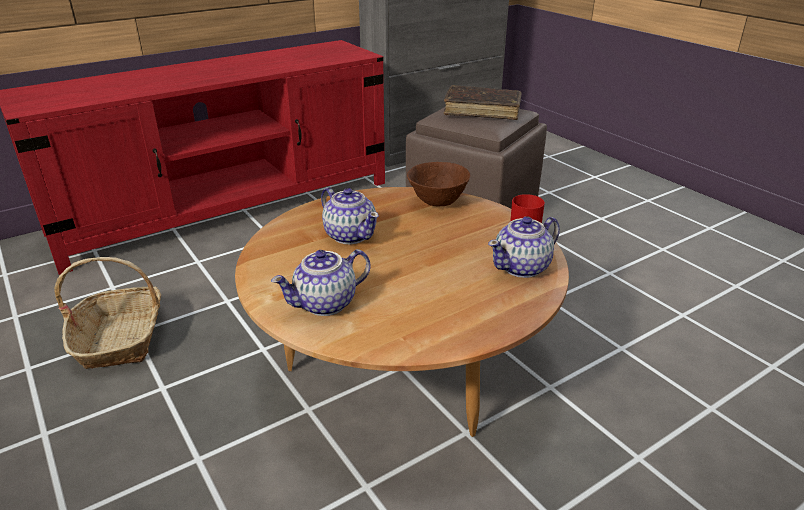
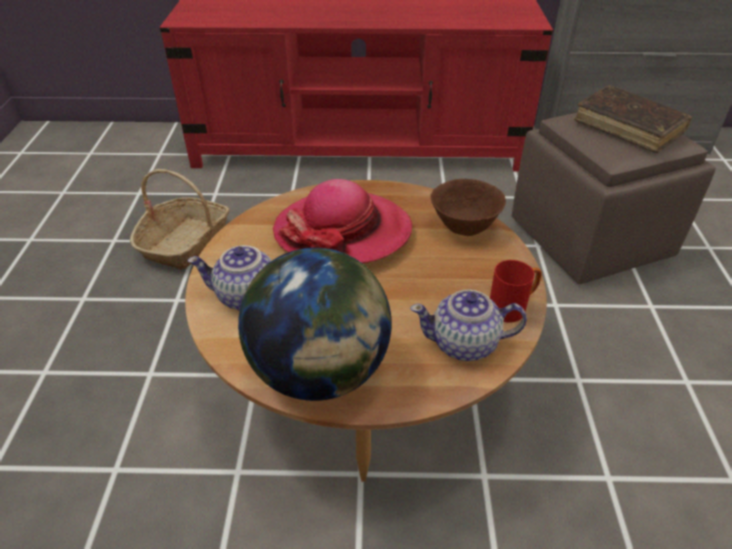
camera: 35 degrees right, 10 degrees up
(350, 235) = (343, 232): teapot -> hat
(447, 325) = (320, 372): none -> globe

